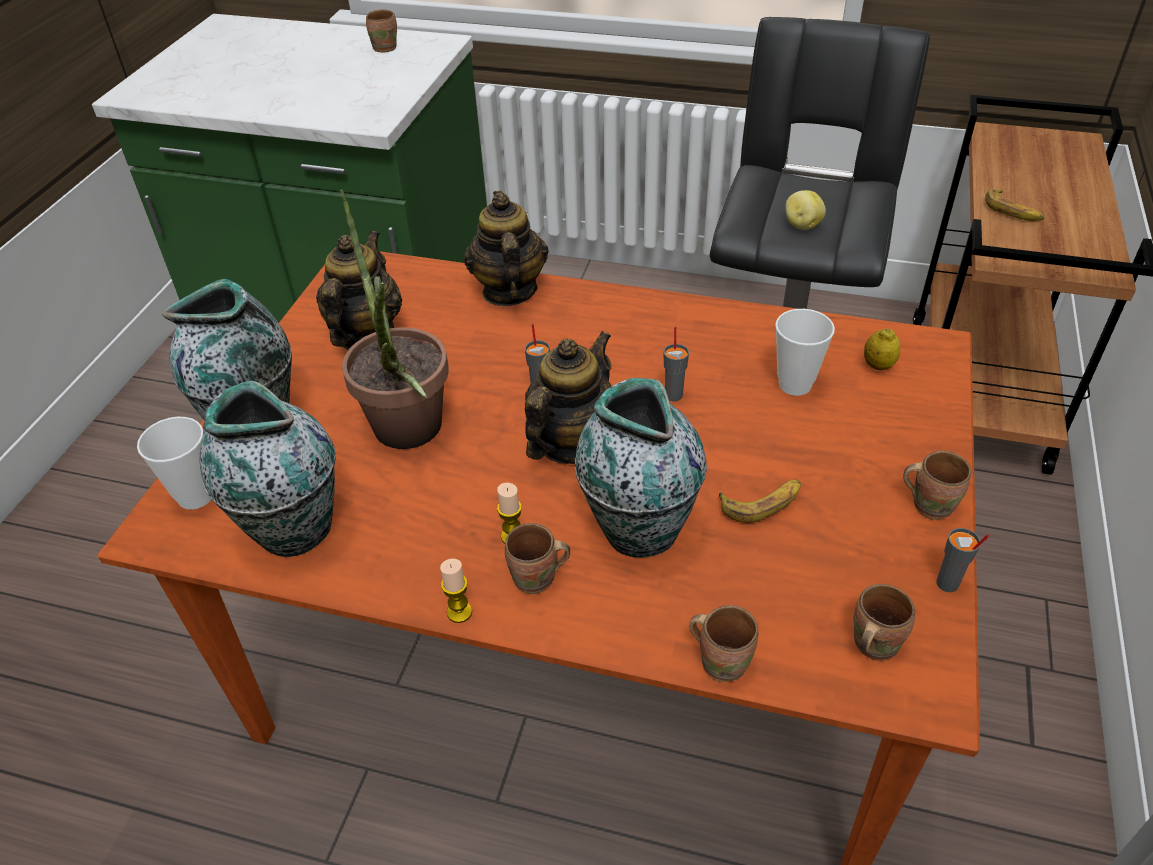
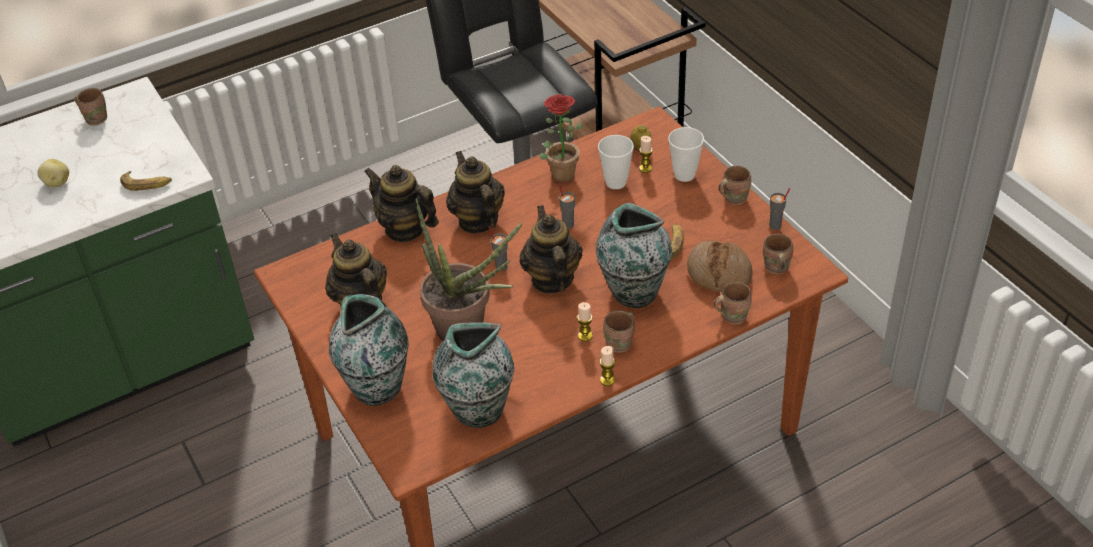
camera: 45 degrees left, 0 degrees up
(195, 496) = (403, 436): cup -> cup (684, 175)
(586, 328) = (477, 220): none -> teapot
(744, 333) = (560, 172): none -> potted plant
(780, 588) = (719, 273): none -> bread
(801, 225) = (530, 93): potato -> potato (56, 183)
(854, 392) = (645, 168): none -> candle
(1012, 211) = (596, 24): banana -> banana (147, 184)

